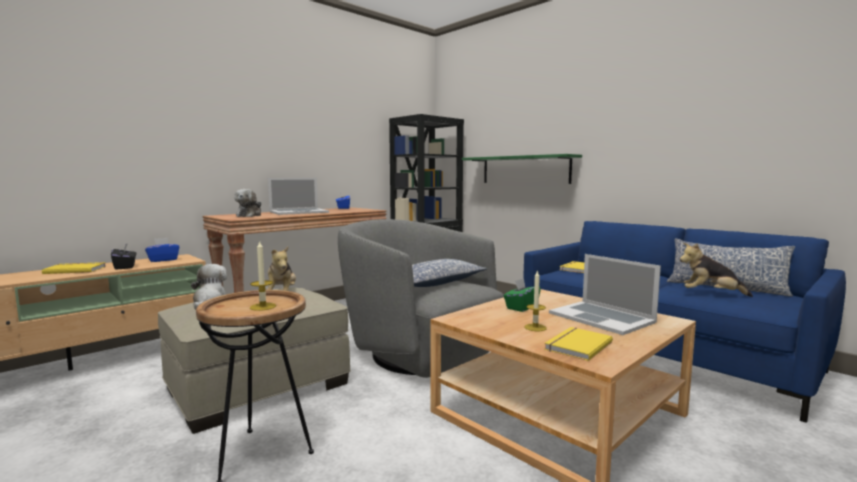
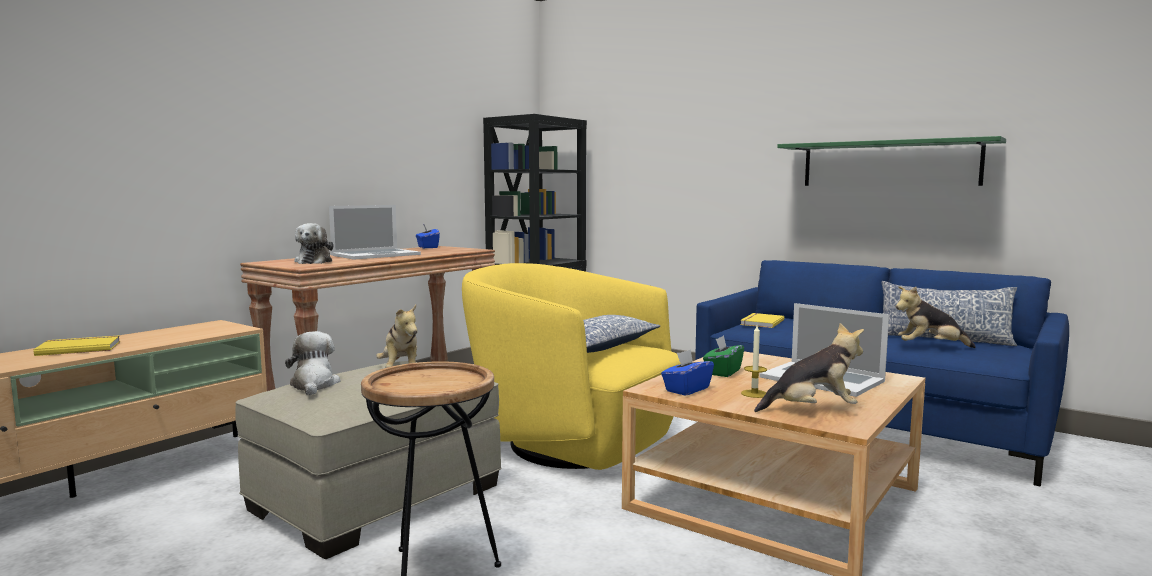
camera: 10 degrees left, 0 degrees up
(125, 267) = (151, 341): black tissue box -> none
(163, 260) = (196, 329): blue tissue box -> blue tissue box (686, 389)
(263, 306) = (443, 382): candle -> none
(419, 354) = (572, 443): grey armchair -> yellow armchair
(524, 170) = (675, 192): green shelf -> green shelf (889, 164)
(576, 345) = (812, 410): yellow book -> plush toy

